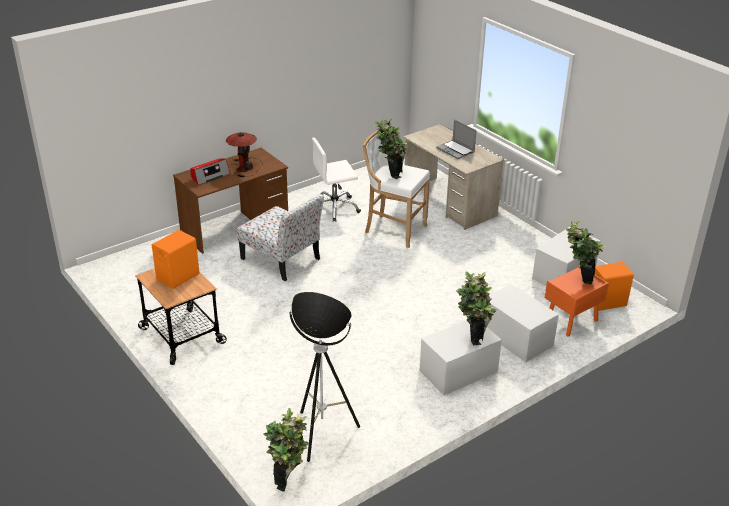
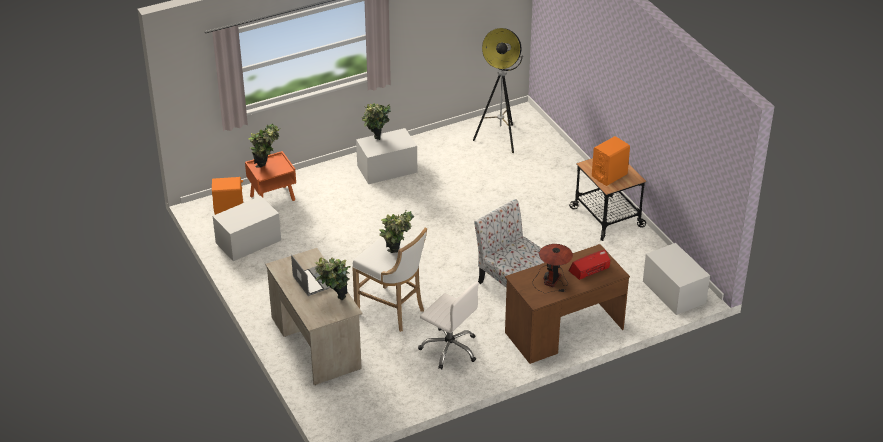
camera: 170 degrees left, 5 degrees up
(288, 478) = (525, 117): potted plant -> potted plant (335, 303)
(334, 208) = (450, 348): white office chair -> white office chair turned 45 degrees clockwise
(516, 338) = (327, 189): white storage box -> white storage box (674, 292)

